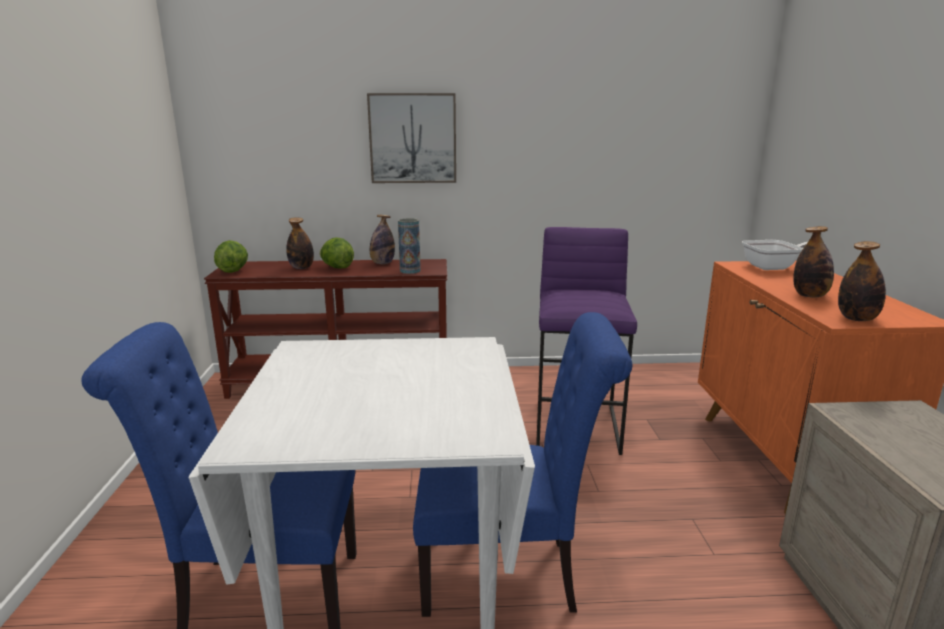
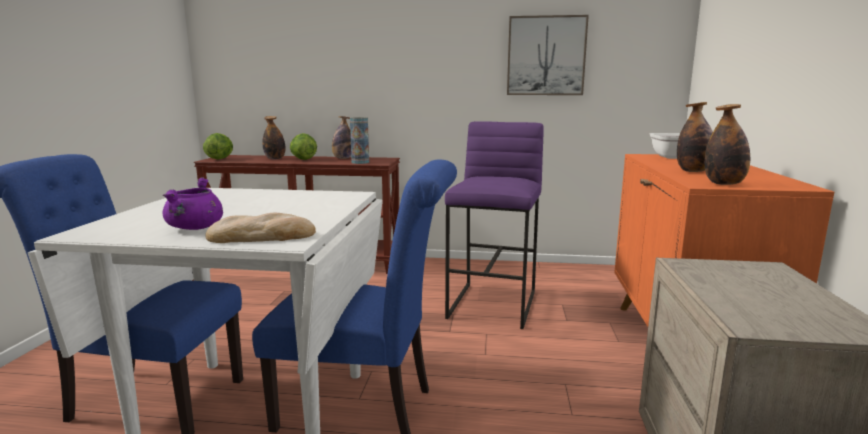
camera: 10 degrees right, 5 degrees down
(364, 423) = (195, 228): none -> purple cooking pot
(413, 138) = (372, 52): picture -> picture (546, 56)
(454, 432) = (262, 236): none -> bread

